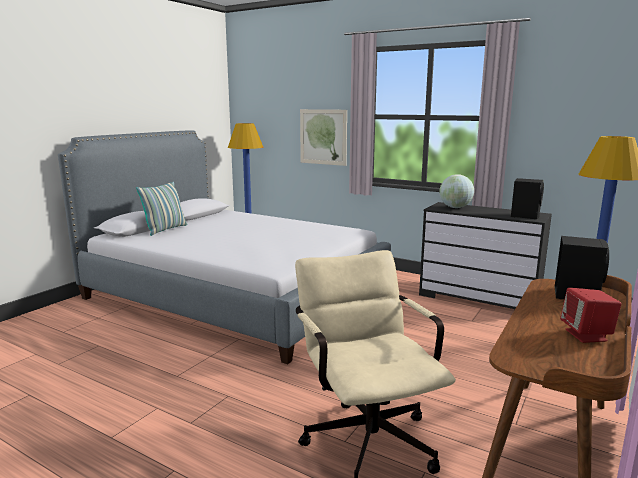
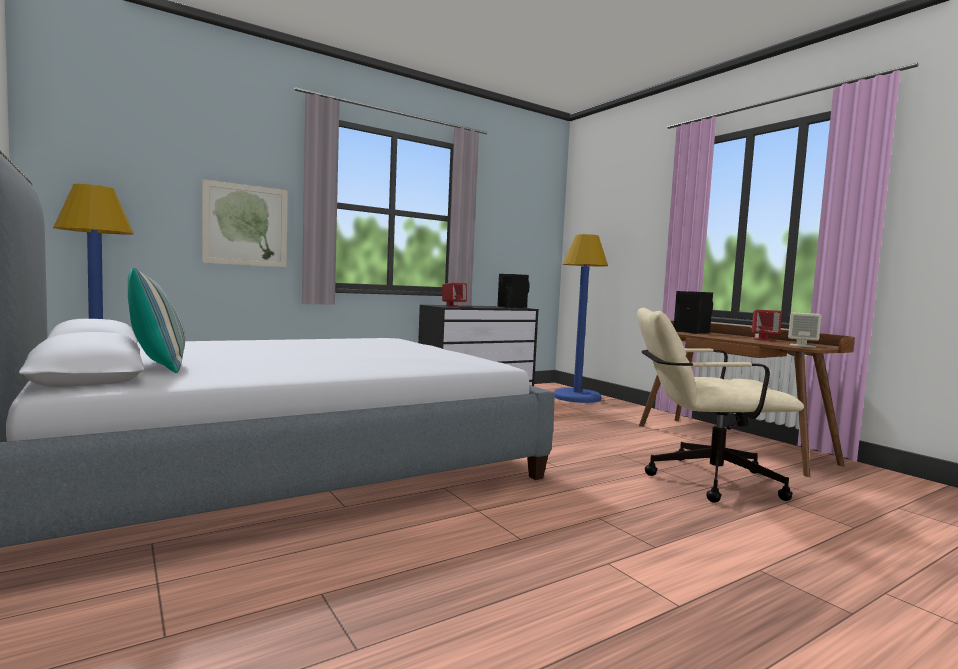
camera: 65 degrees left, 10 degrees down
(455, 207) = (453, 306): globe -> red speaker
(536, 356) = (802, 345): none -> beige speaker

